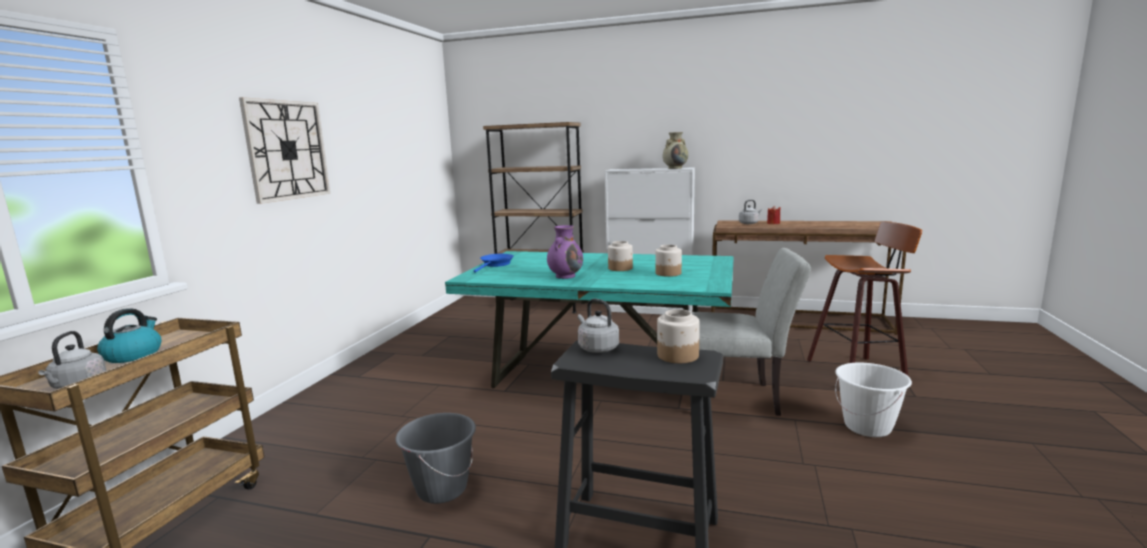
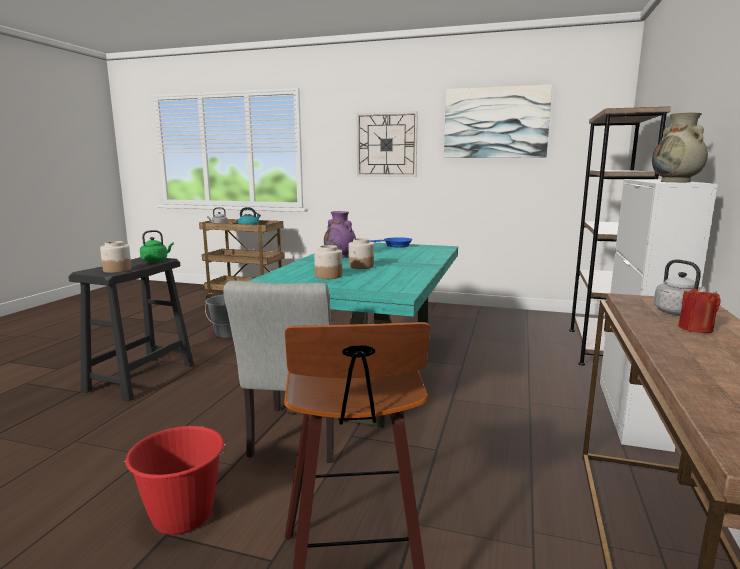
camera: 90 degrees right, 0 degrees up
(381, 123) = (495, 123): none -> picture
(597, 348) = (156, 260): grey kettle -> green kettle
(867, 427) = (182, 516): white bucket -> red bucket

